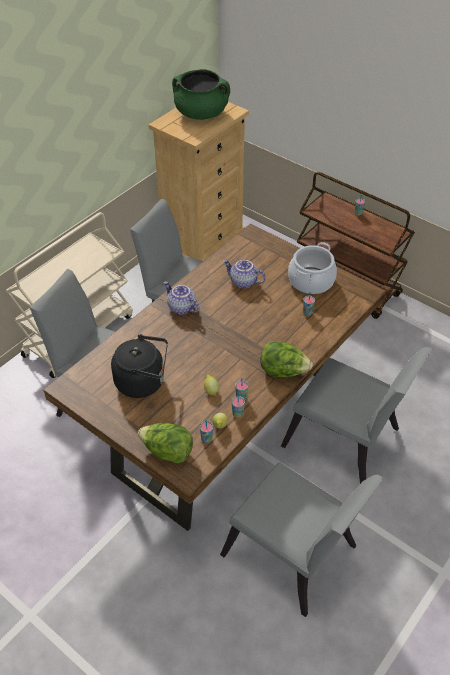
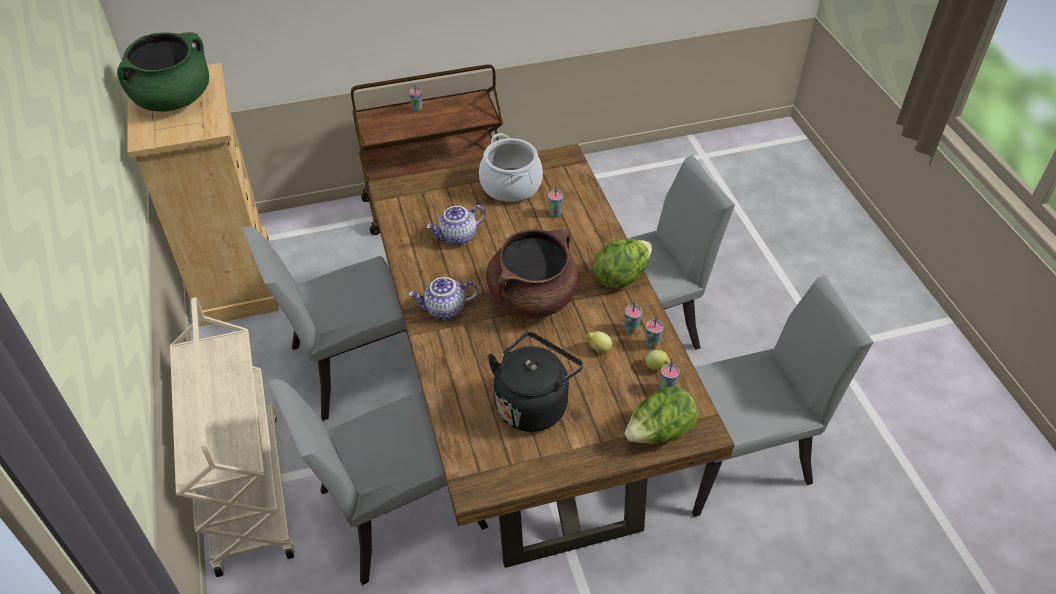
camera: 55 degrees left, 0 degrees up
(225, 339) = (532, 298): none -> brown cooking pot

